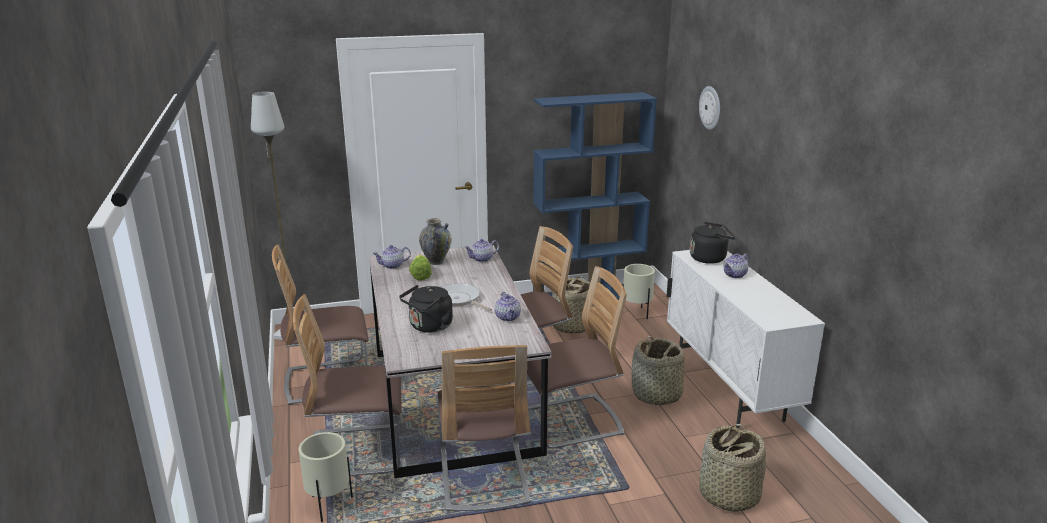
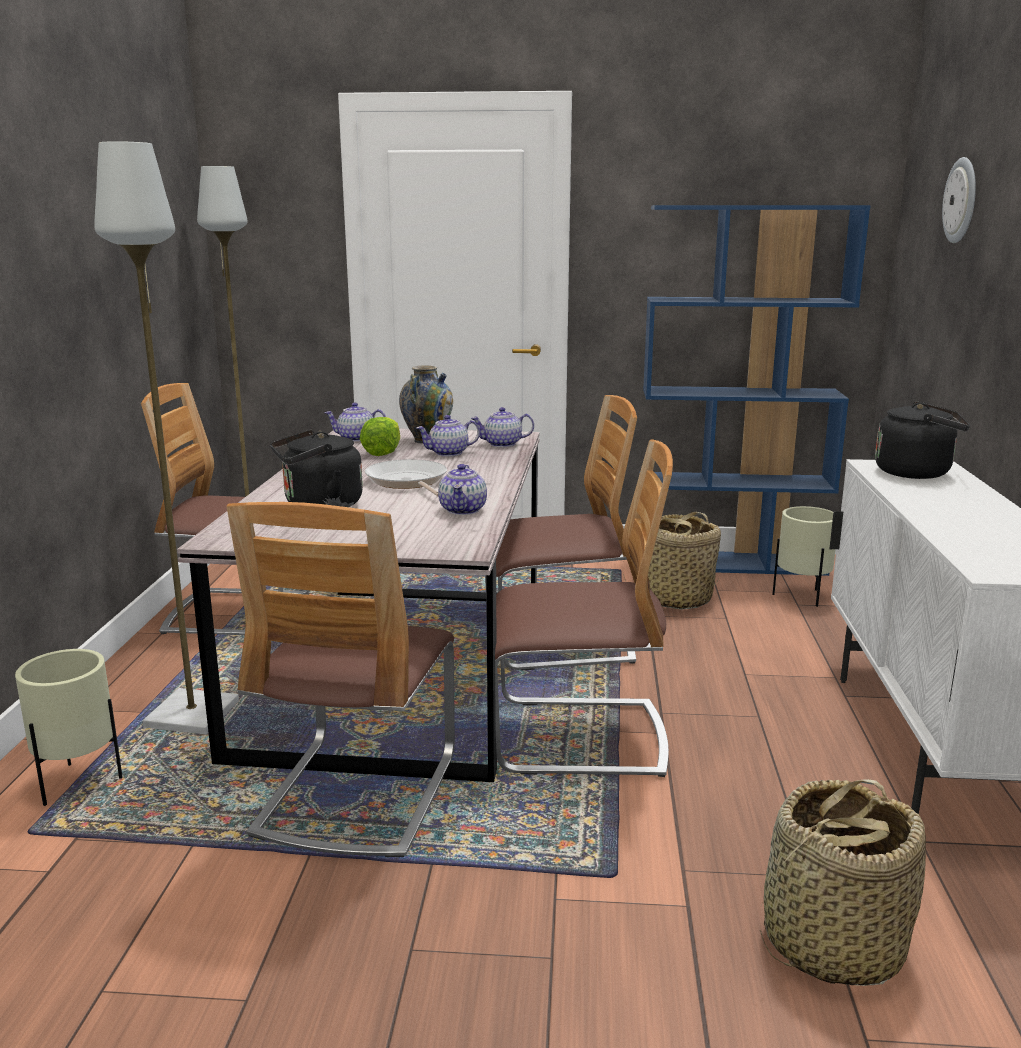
camera: 20 degrees right, 5 degrees down
(356, 452) = (191, 714): chair -> grey floor lamp
(656, 395) = (770, 723): basket -> none
(735, 275) = (955, 498): teapot -> teapot (448, 453)

